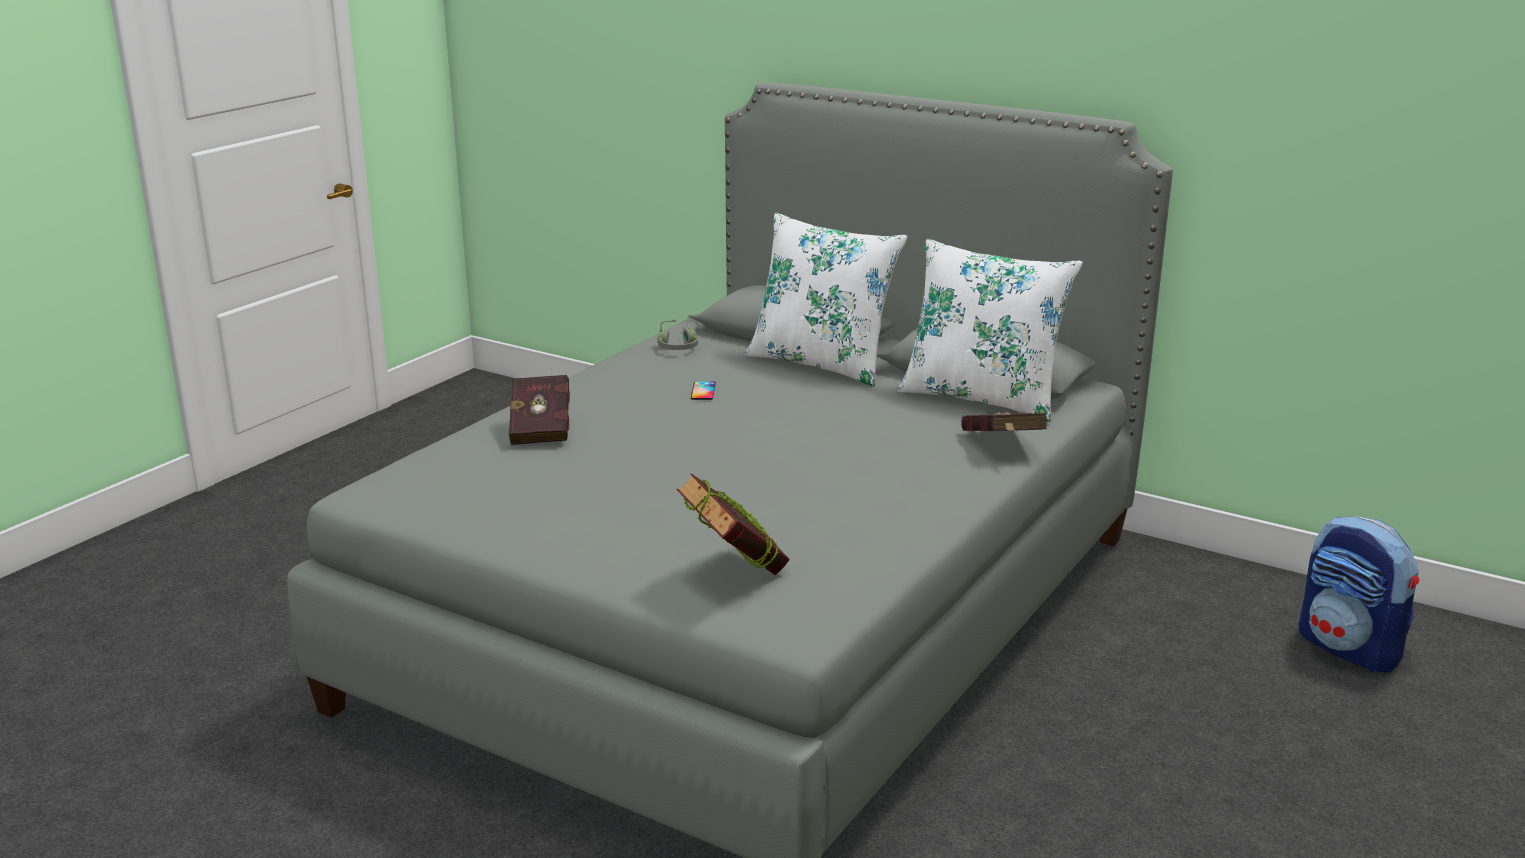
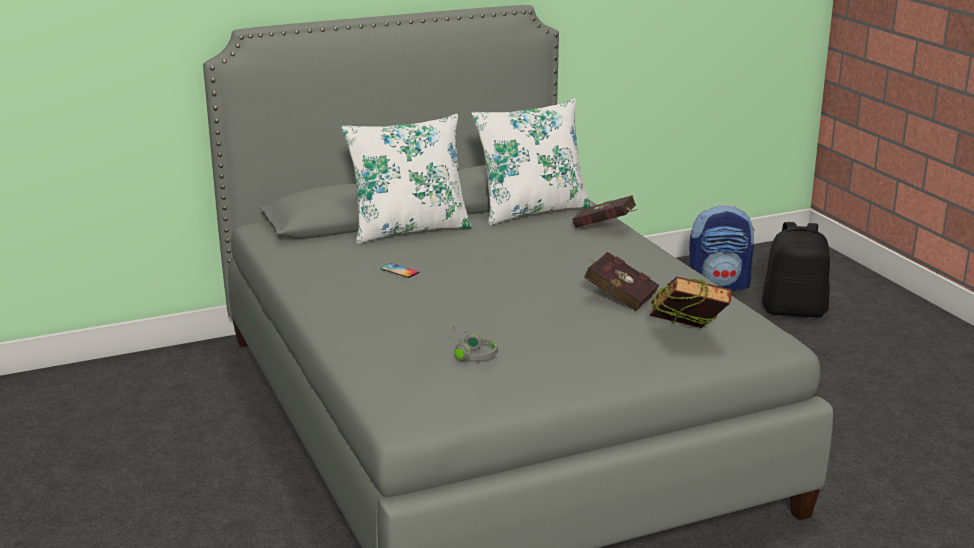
camera: 55 degrees left, 0 degrees up
(542, 429) = (386, 333): red book -> red book (618, 296)
(680, 345) = (301, 255): grey headphones -> grey headphones (470, 353)
(1383, 733) = (794, 311): none -> black backpack

